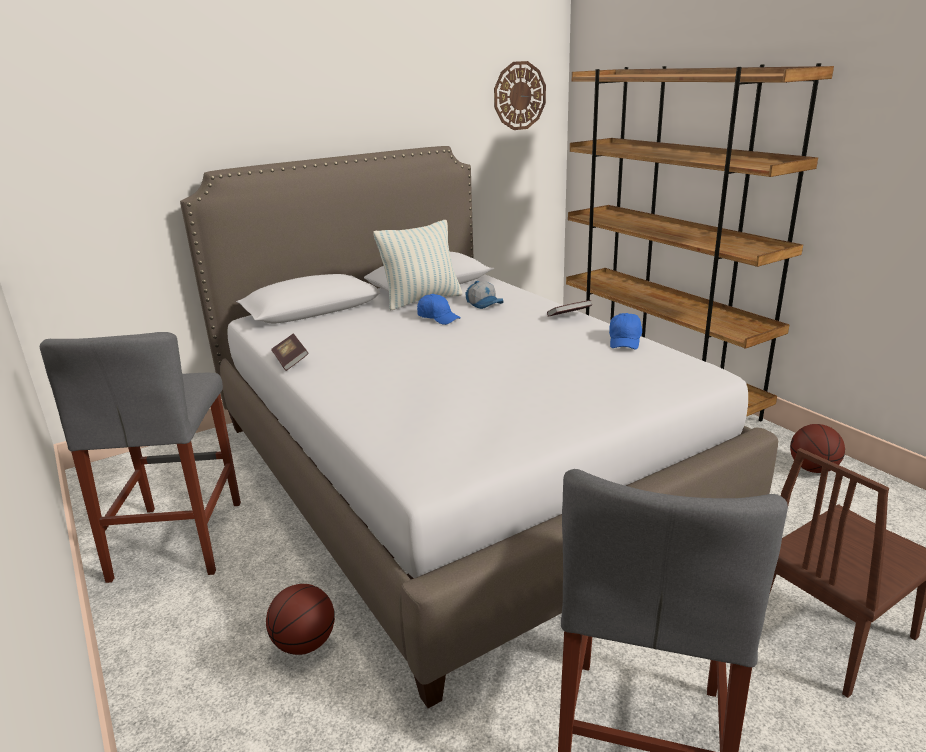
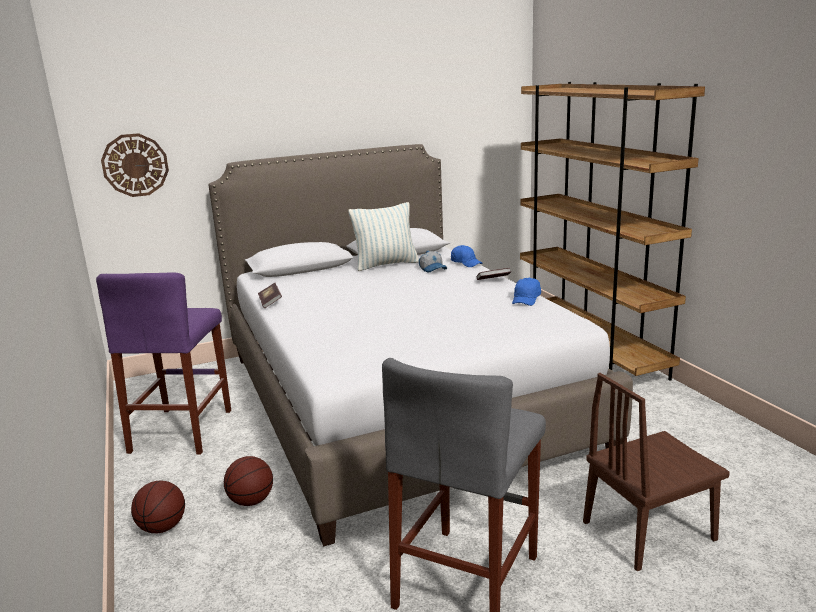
camera: 10 degrees right, 5 degrees down
(179, 539) = (182, 430): grey stool -> purple stool
(438, 318) = (392, 278): blue cap -> blue cap (466, 263)
(519, 96) = (486, 104): wall clock -> wall clock (135, 165)
(812, 469) = (696, 418): basketball -> basketball (162, 527)

